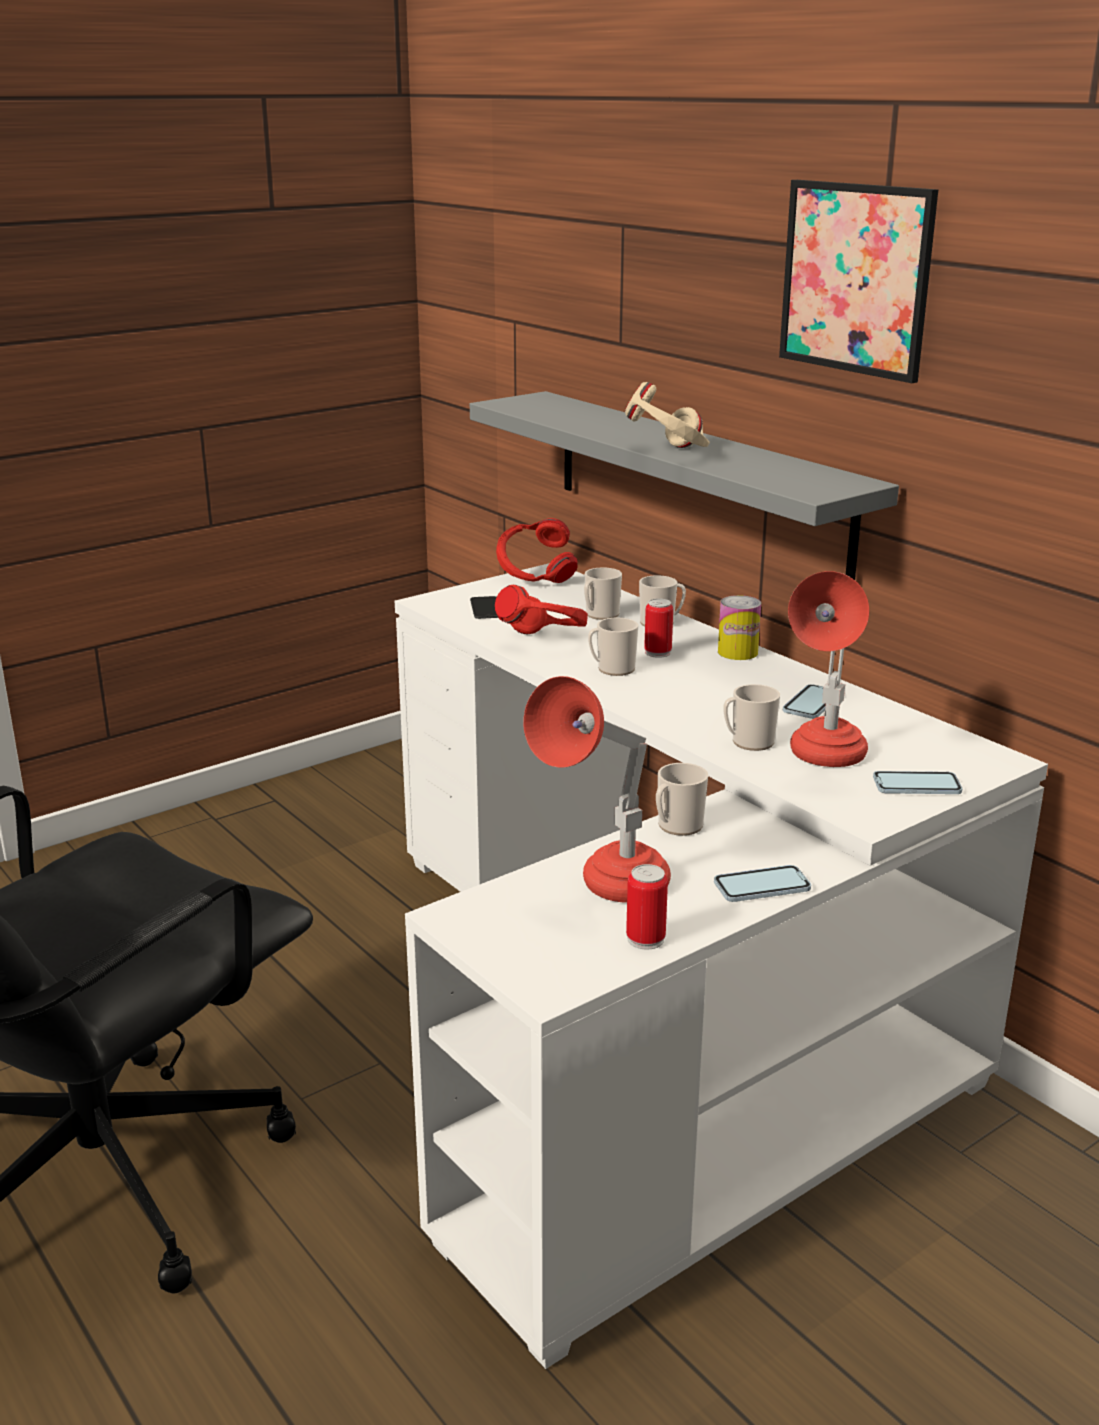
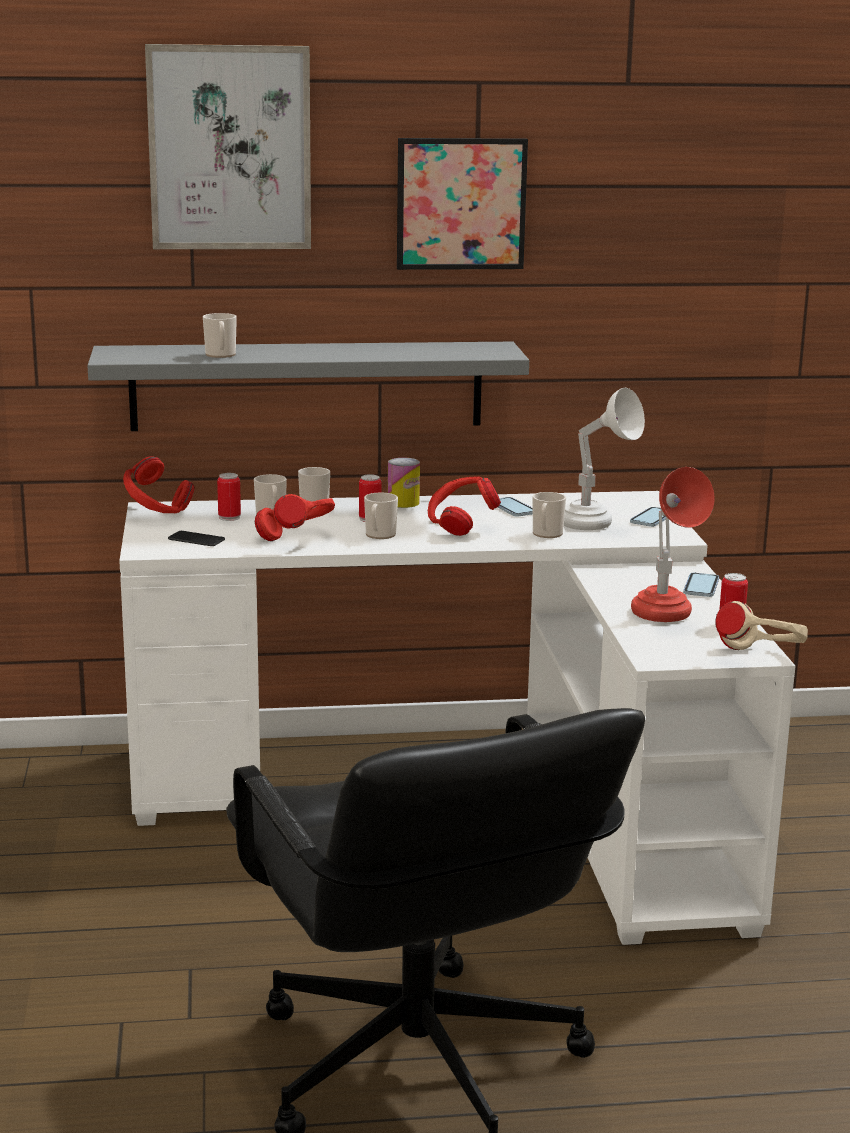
camera: 60 degrees left, 5 degrees down
(568, 603) = (229, 517): none -> can
(649, 183) = (229, 148): none -> picture
(669, 454) = (357, 357): beige headphones -> beige headphones (759, 659)
(676, 826) = (606, 586): mug -> mug (221, 355)
(700, 696) = (460, 527): none -> red headphones
(823, 761) = (596, 527): red table lamp -> white table lamp

